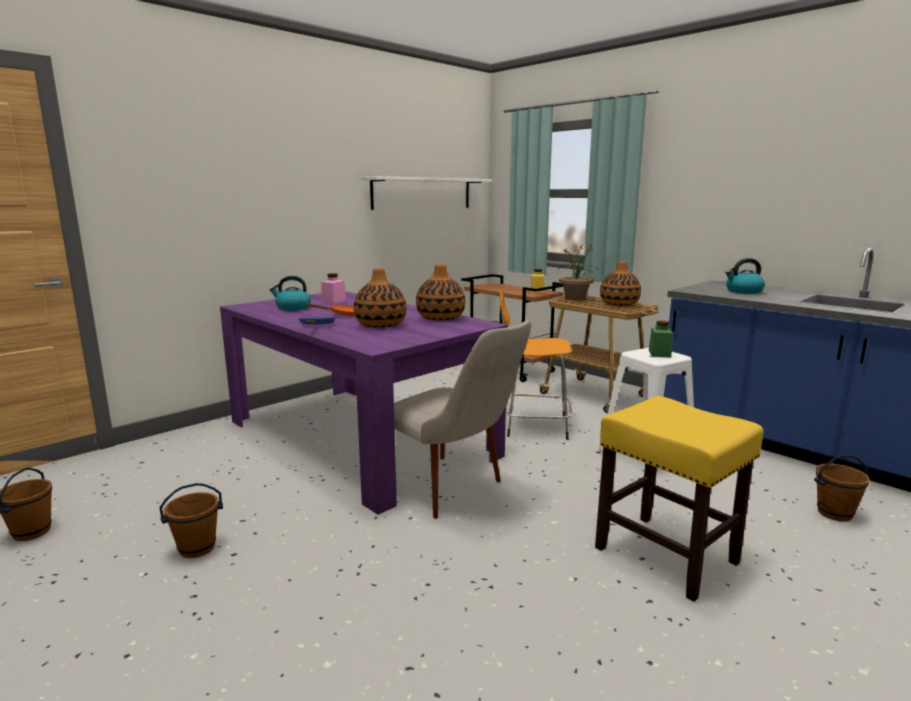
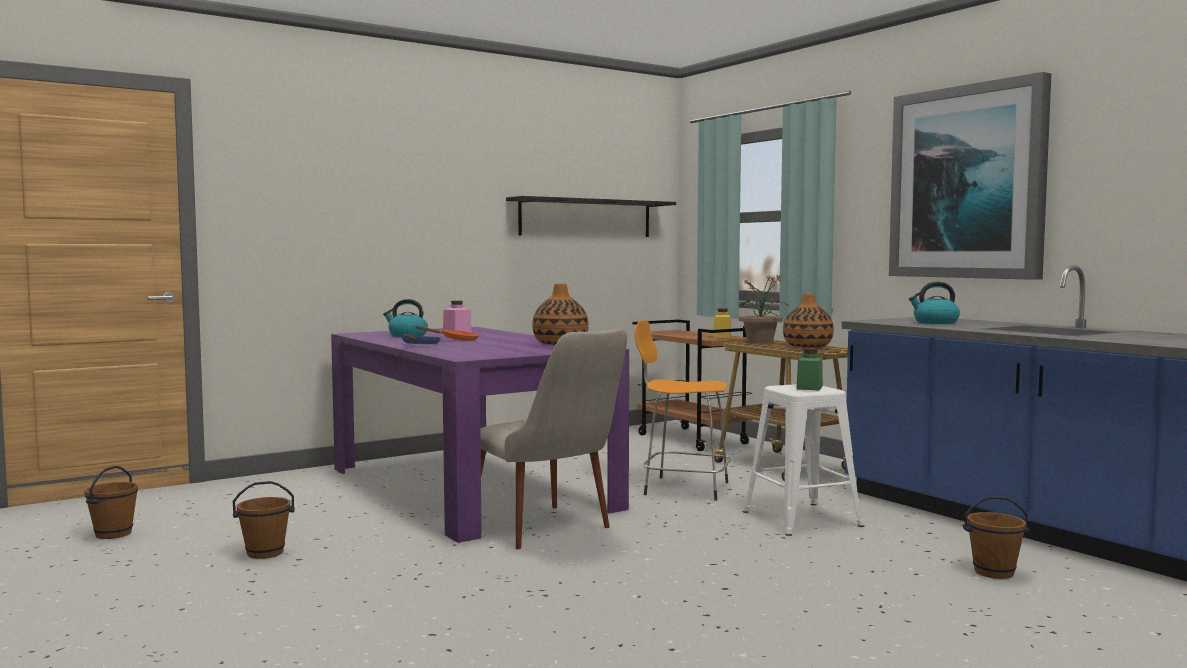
camera: 10 degrees right, 10 degrees down
(381, 325) = (488, 346): vase -> none
(422, 193) = (586, 218): white shelf -> black shelf
(667, 555) = (756, 588): yellow stool -> none
(763, 172) = (968, 182): none -> picture

